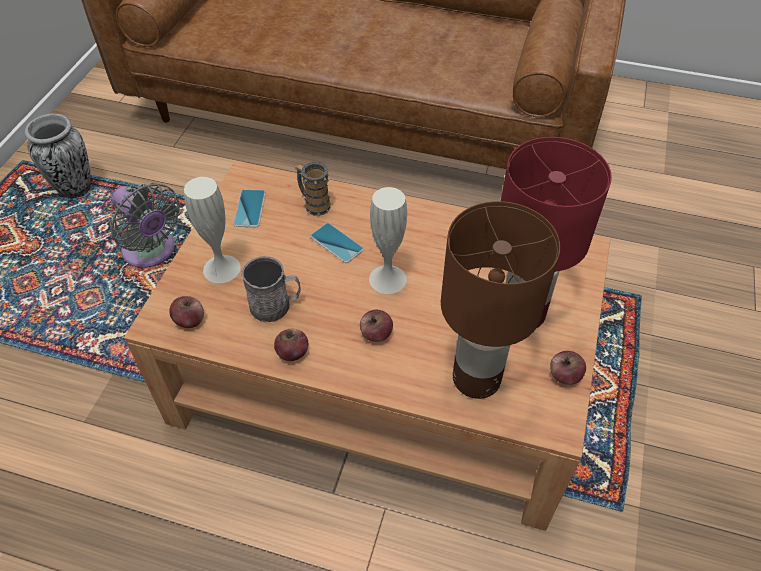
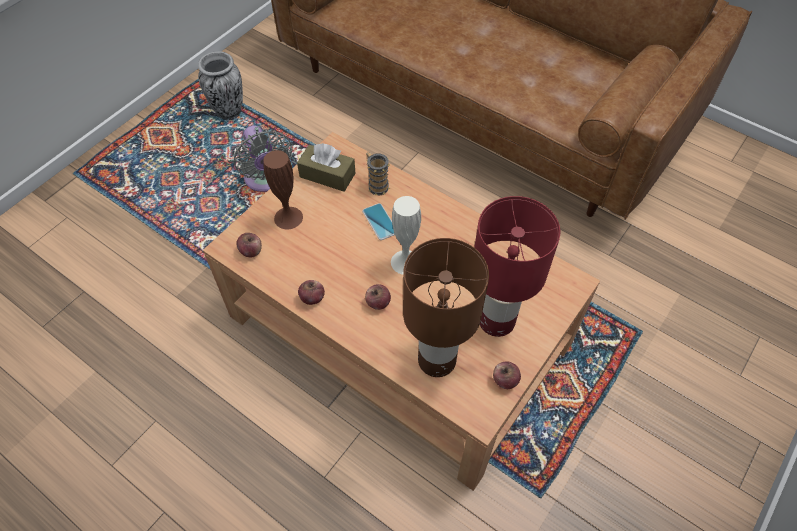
camera: 20 degrees right, 5 degrees up
(221, 268) = (288, 217): white vase -> brown vase
(250, 209) = (327, 175): phone -> brown tissue box
(276, 305) = (315, 258): grey mug -> none

